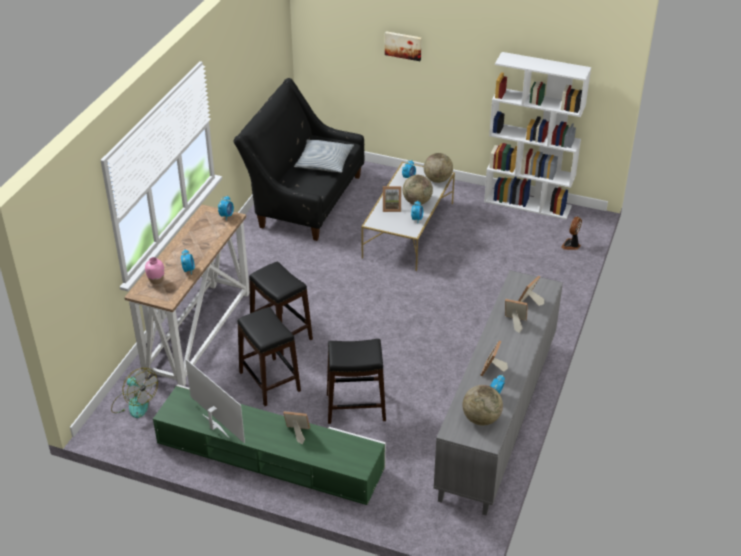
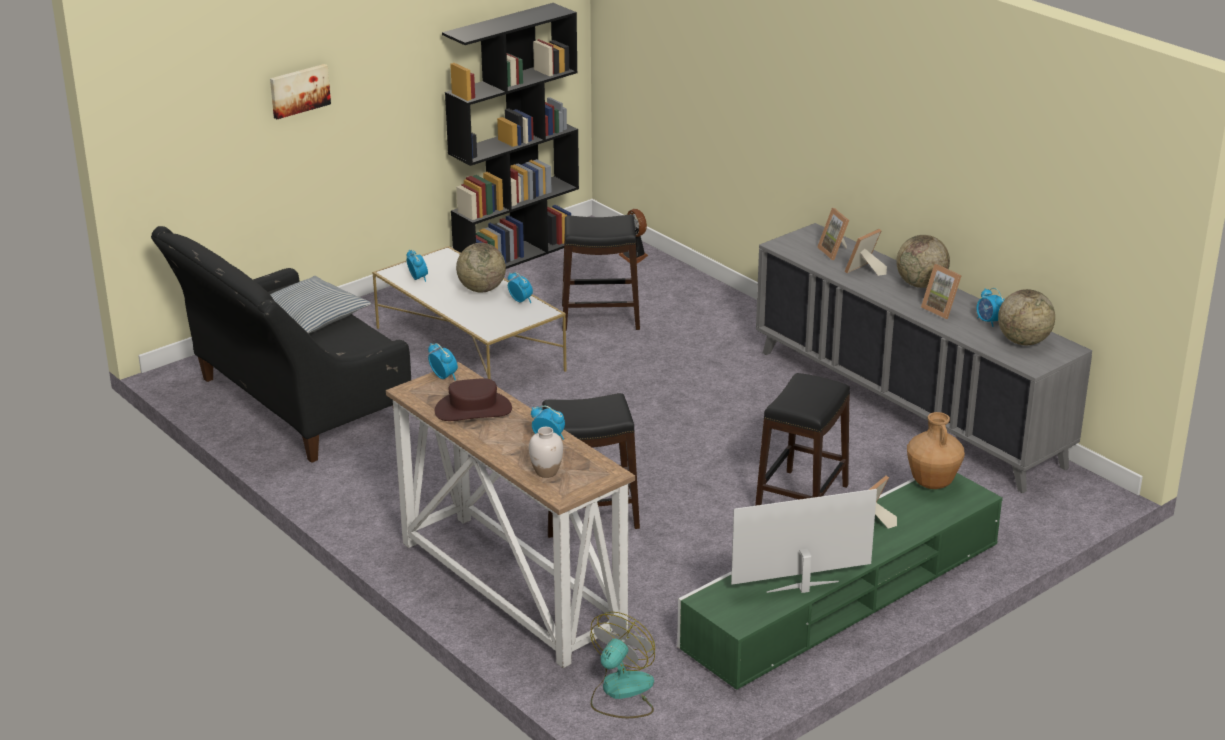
camera: 60 degrees left, 10 degrees down
(134, 403) = (621, 692): fan -> fan turned 45 degrees counterclockwise
(156, 280) = (546, 472): pink vase -> white vase
(201, 236) = (473, 409): none -> brown hat
(269, 382) = (686, 554): black stool -> black stool (600, 317)
(359, 445) = (932, 483): none -> brown vase
(391, 207) = (471, 310): picture frame -> none
(437, 179) = (449, 261): globe -> globe (921, 284)
(528, 204) = (517, 254): white bookcase -> black bookcase

